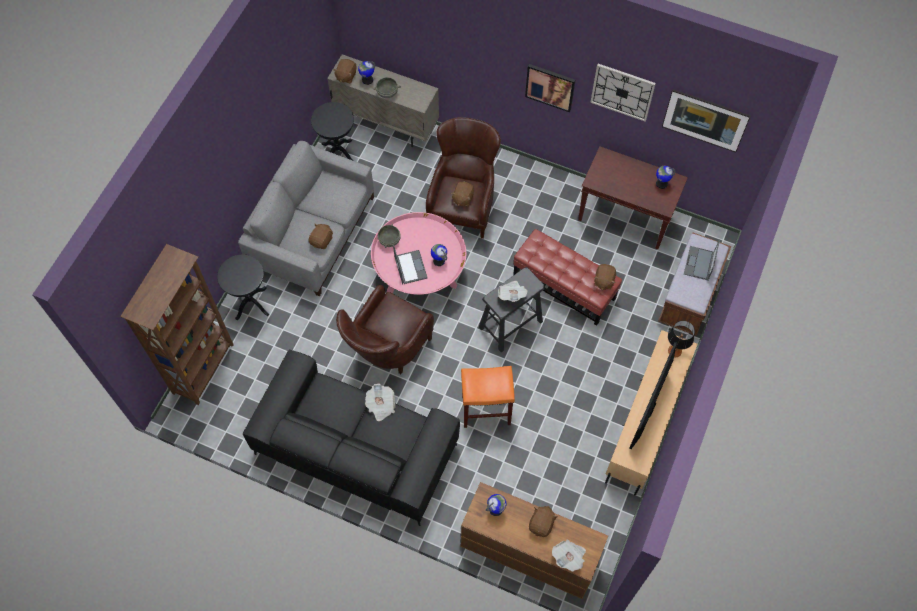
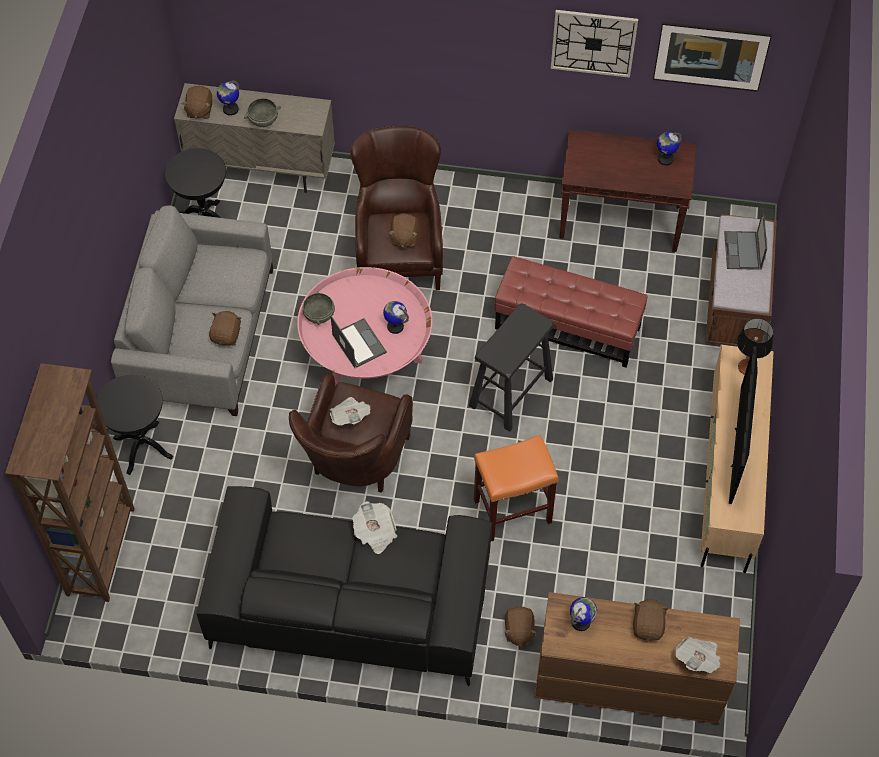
camera: 15 degrees left, 5 degrees down
(512, 294) = (513, 343): newspaper -> newspaper (350, 416)
(550, 87) = (491, 60): picture -> none
(603, 281) = (624, 302): brown plush toy -> brown plush toy (518, 631)

